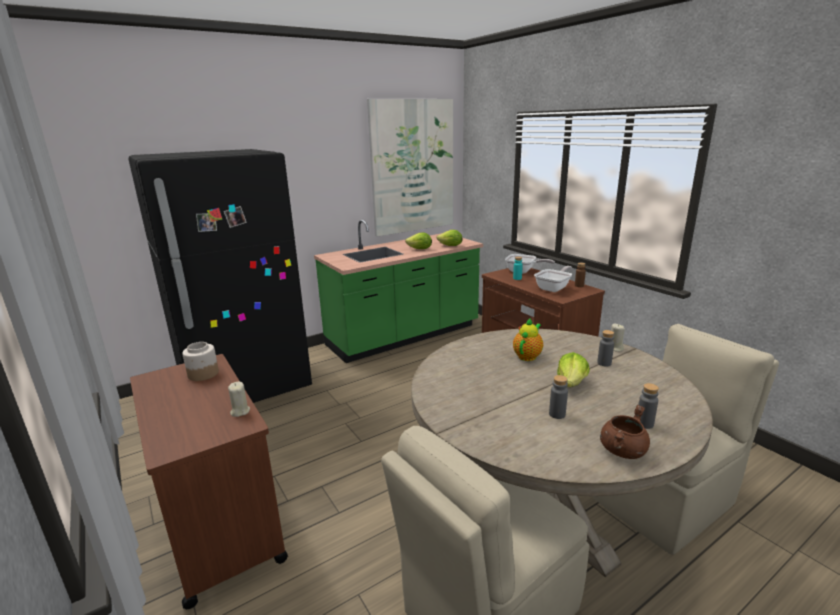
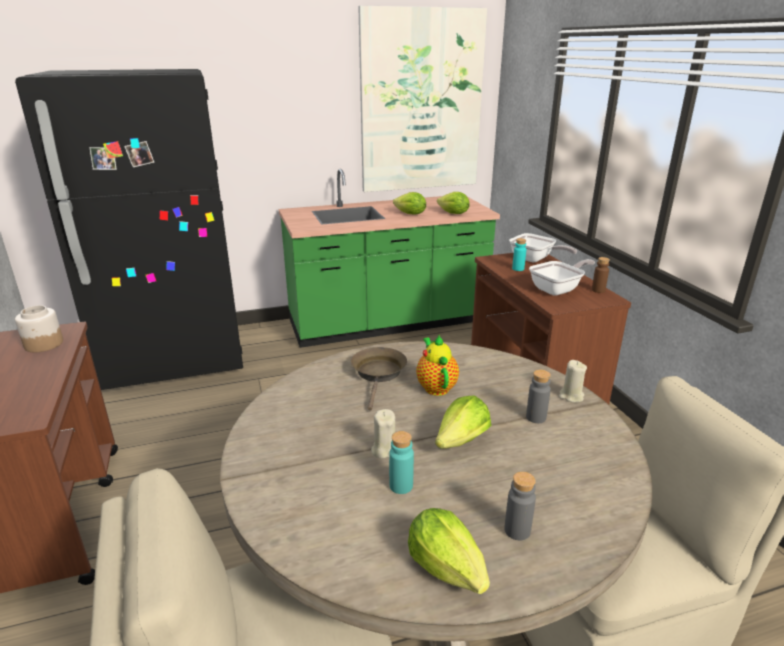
camera: 15 degrees right, 5 degrees up
(240, 411) = (36, 400): beige candle -> beige candle (384, 450)
(484, 354) = (378, 374): none -> brown frying pan
(528, 356) = (436, 386): teapot -> teapot turned 60 degrees counterclockwise
(557, 414) = (401, 486): grey bottle -> turquoise bottle
(622, 450) = (447, 567): brown cooking pot -> lettuce

